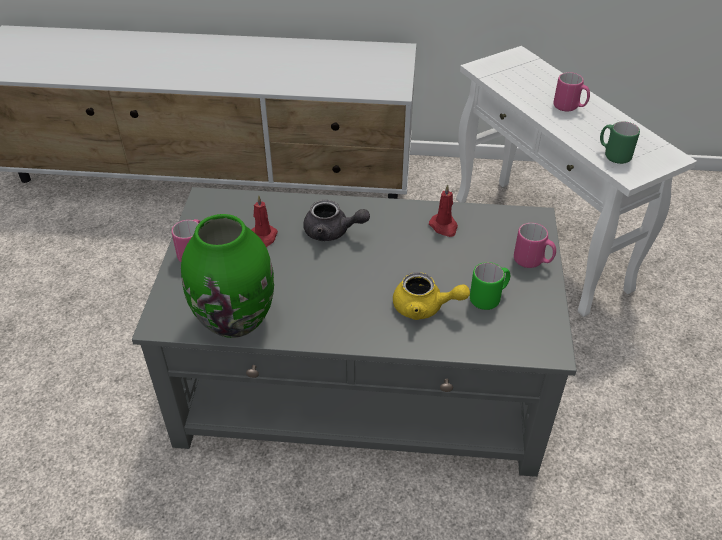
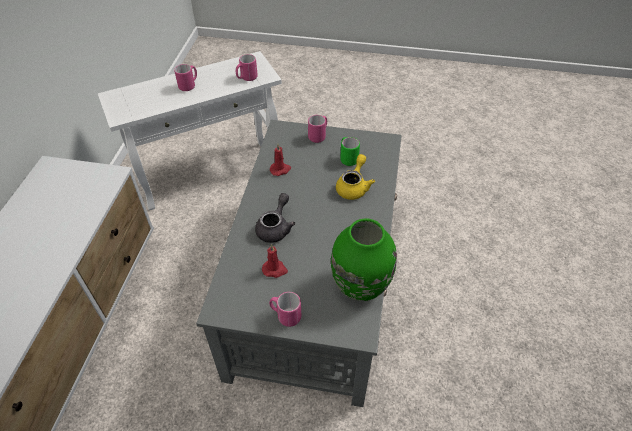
camera: 85 degrees left, 5 degrees up
(613, 155) = (246, 78): green mug -> pink mug

